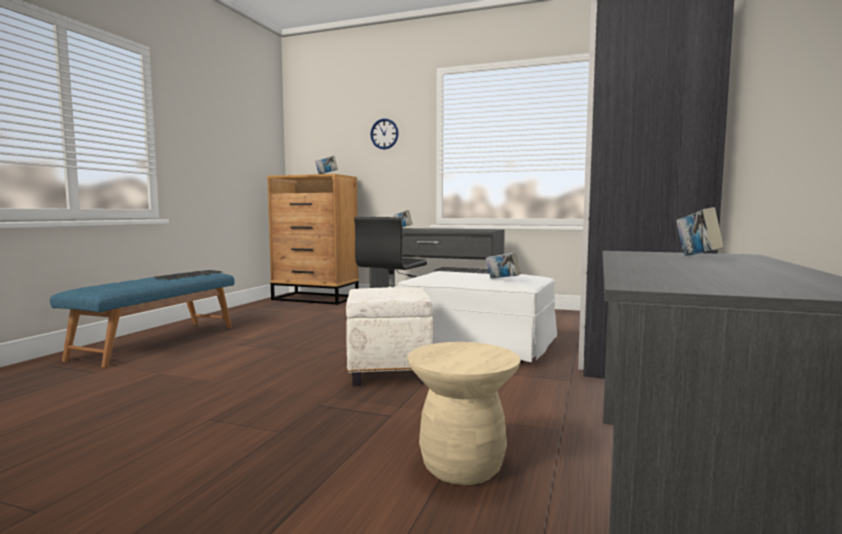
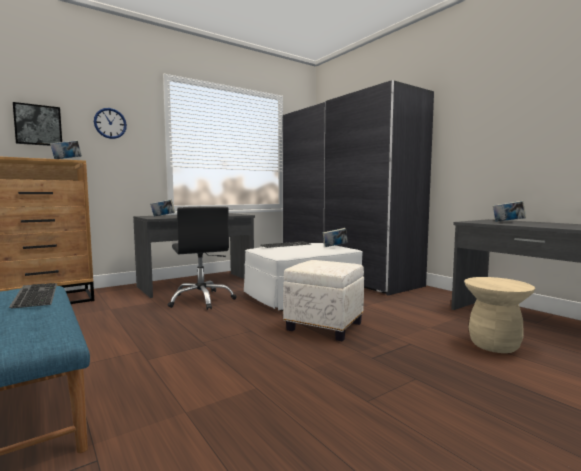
camera: 55 degrees left, 0 degrees up
(331, 145) = (38, 125): none -> picture

